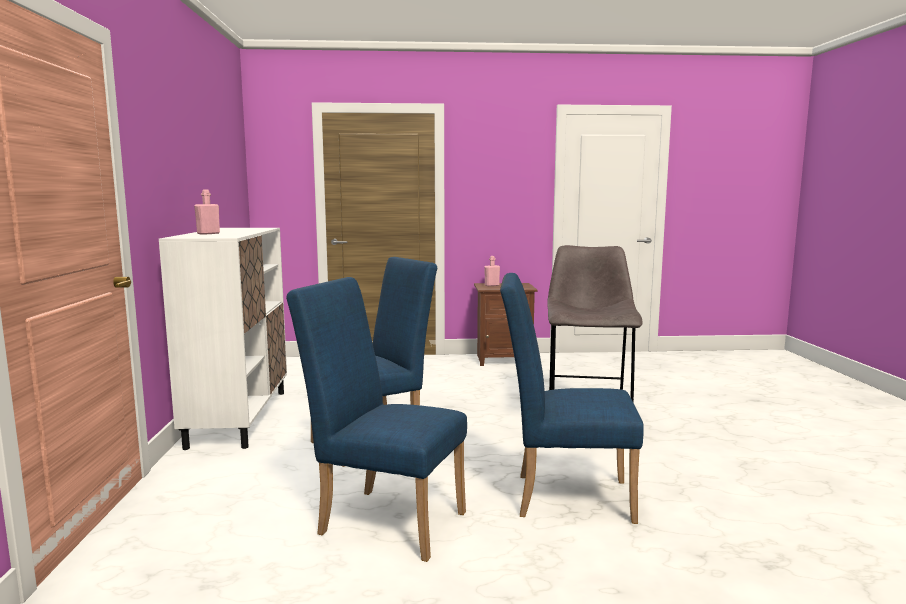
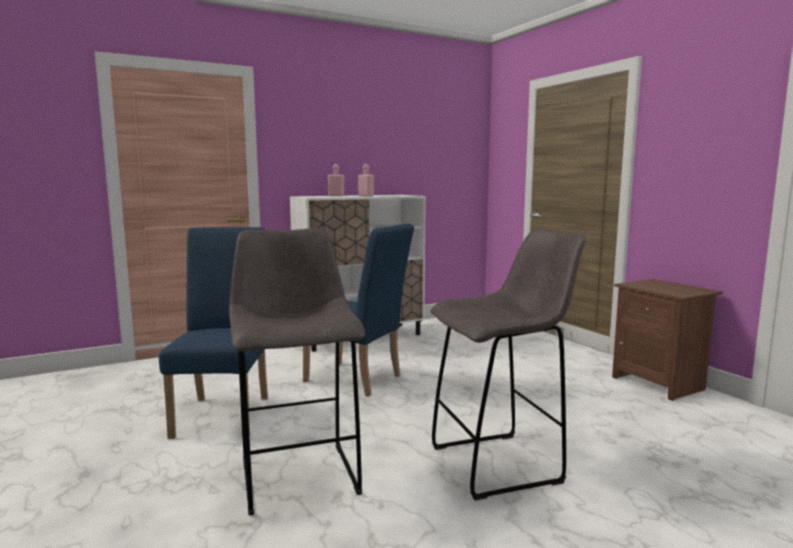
camera: 65 degrees right, 0 degrees up
(492, 285) = (655, 284): pink bottle -> pink bottle (366, 196)
(562, 496) = (299, 474): blue chair -> grey stool

